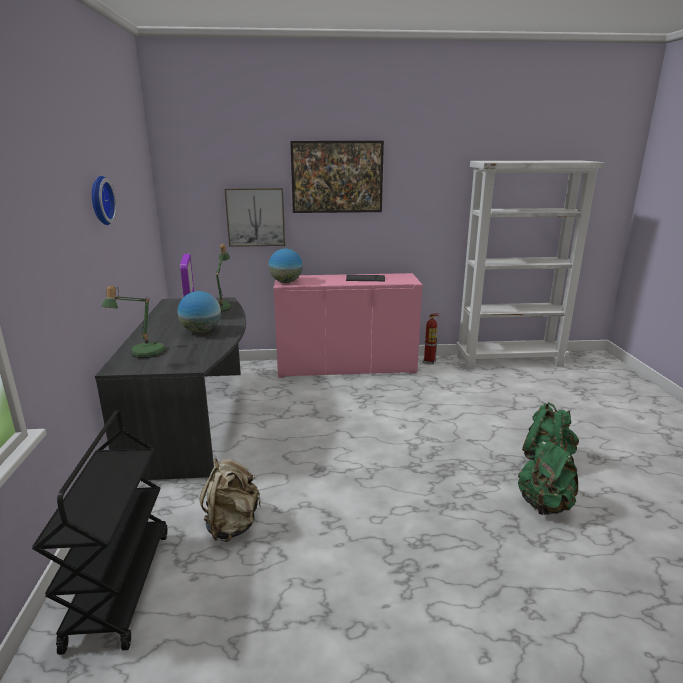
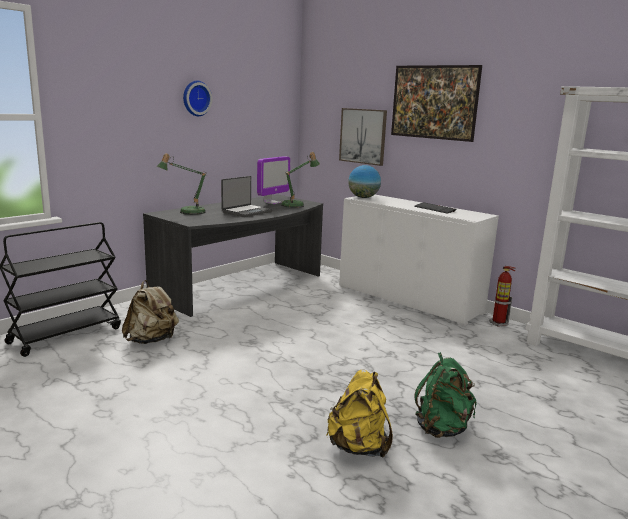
camera: 45 degrees right, 5 degrees down
(201, 331) = (246, 212): globe -> laptop
(346, 367) = (408, 299): pink cabinet -> white cabinet
(544, 505) = (358, 447): green backpack -> yellow backpack

